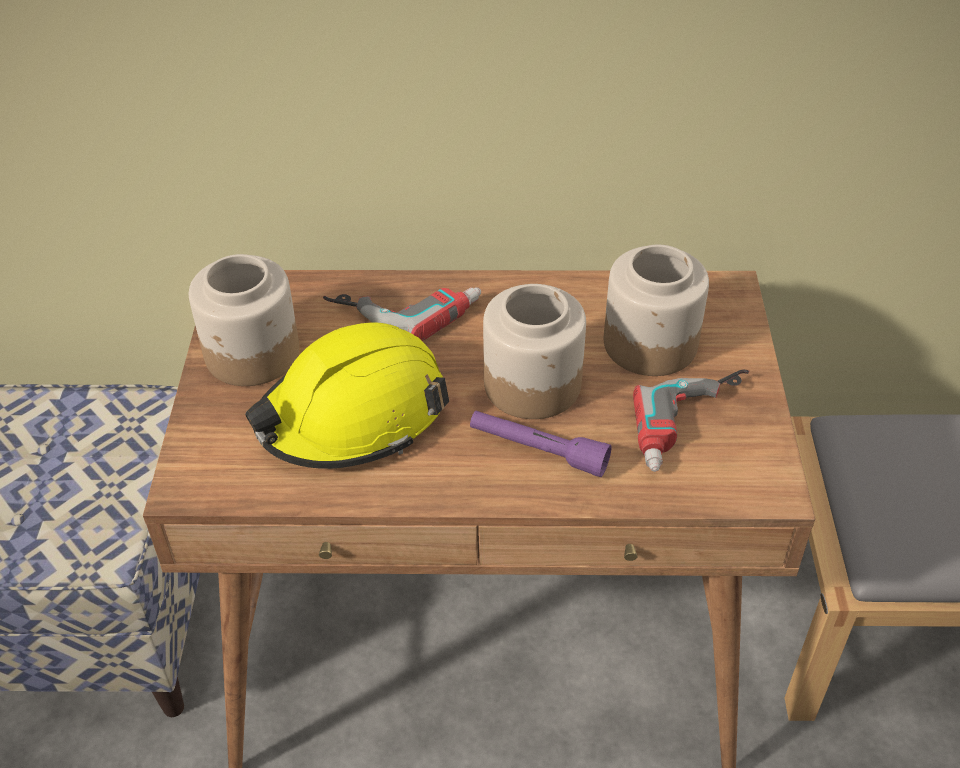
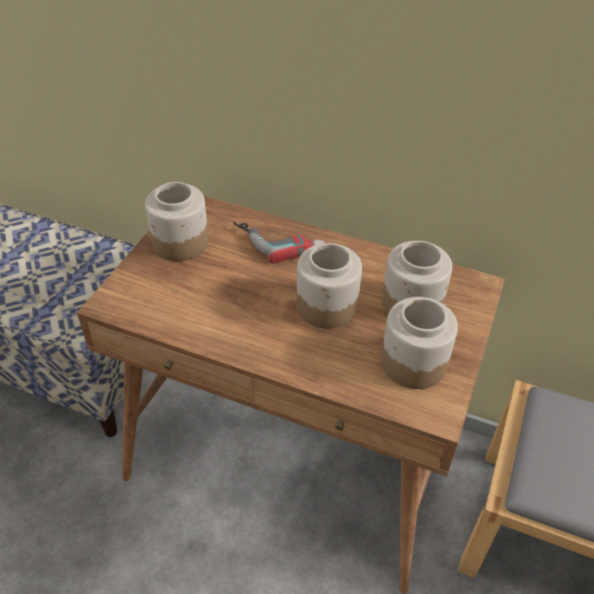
camera: 20 degrees right, 0 degrees up
(353, 416) = (215, 293): yellow hard hat -> none
(538, 450) = (308, 346): purple flashlight -> none
(696, 427) = (413, 362): power drill -> jar

